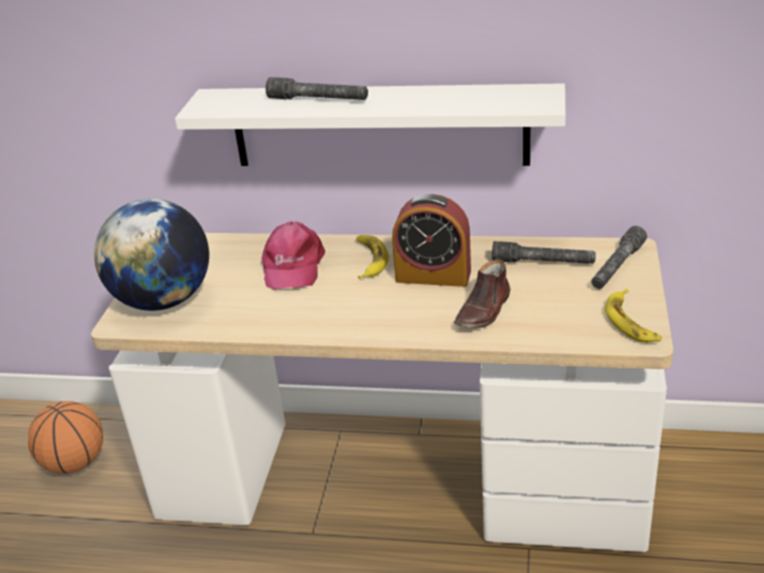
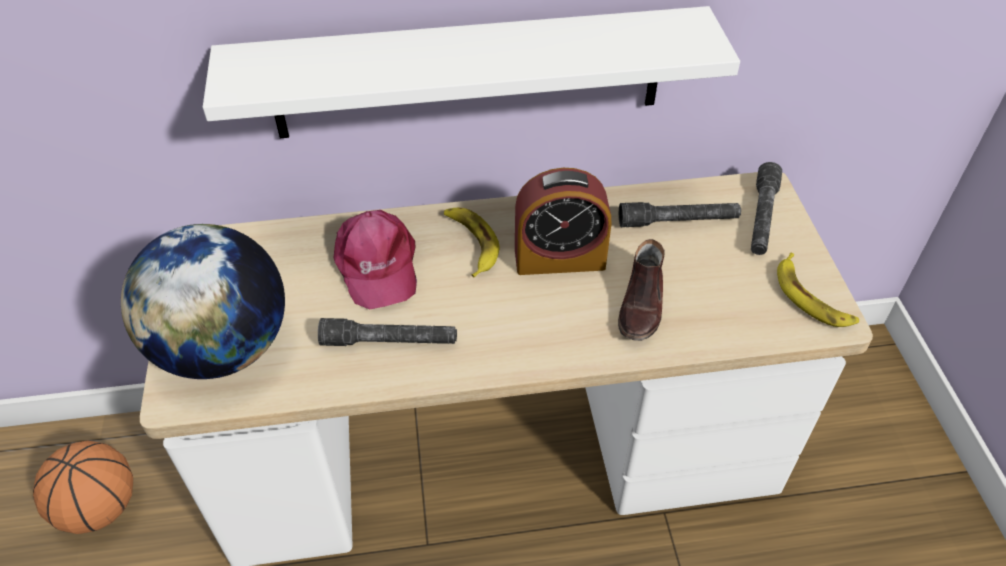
camera: 20 degrees left, 15 degrees up
(318, 100) = (402, 57): grey flashlight -> grey flashlight (389, 341)

